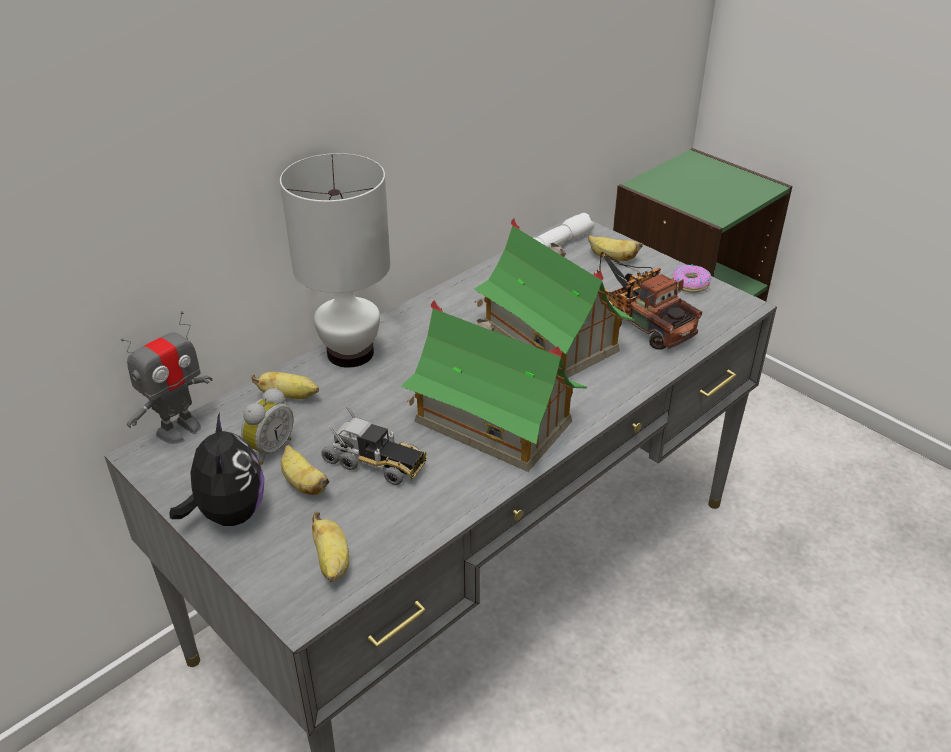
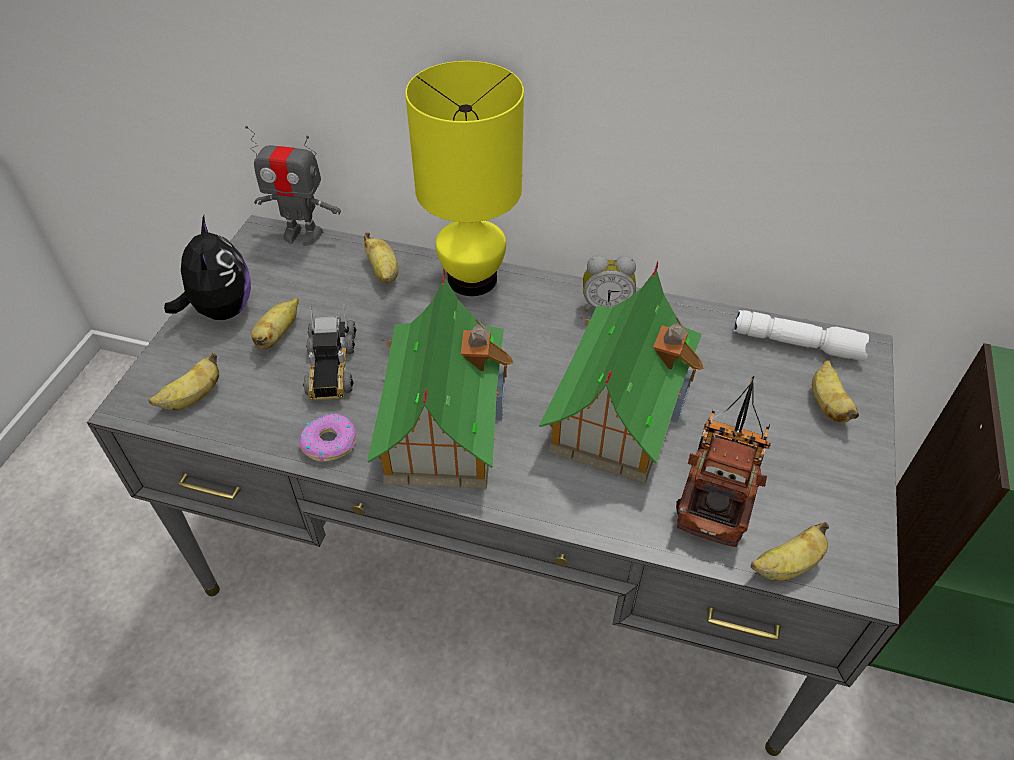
camera: 60 degrees right, 10 degrees up
(228, 513) = (221, 310): plush toy -> plush toy turned 60 degrees counterclockwise
(269, 449) = (309, 294): alarm clock -> alarm clock (606, 306)
(350, 354) = (471, 280): white table lamp -> yellow table lamp
(690, 284) = (853, 503): donut -> donut (329, 443)
(717, 325) = (786, 566): none -> banana

